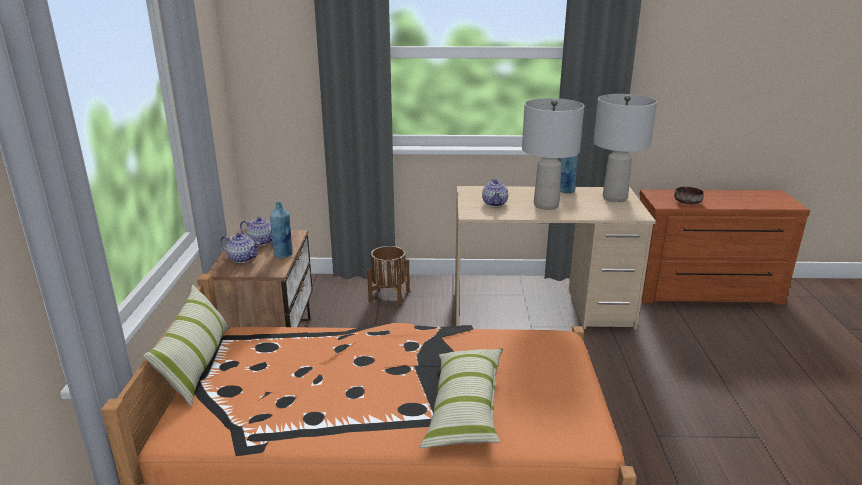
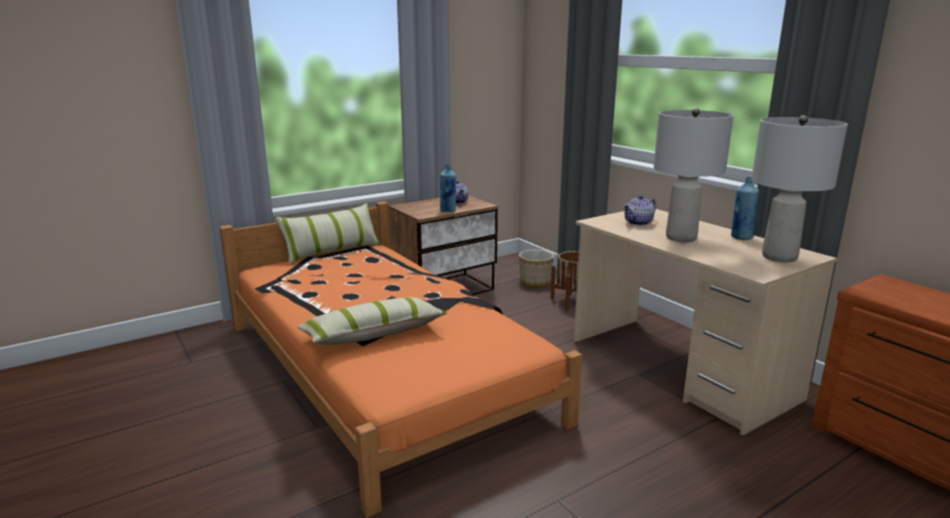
camera: 55 degrees right, 5 degrees down
(242, 258) = (425, 205): teapot -> none
(327, 293) = (535, 282): none -> planter
(687, 203) = (907, 302): brown bowl -> none

